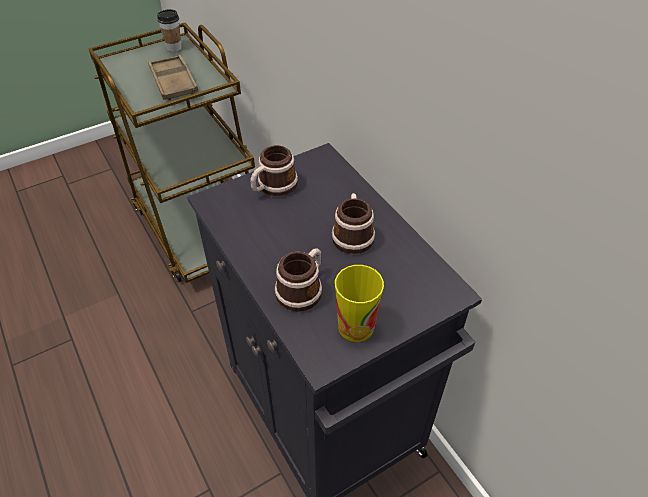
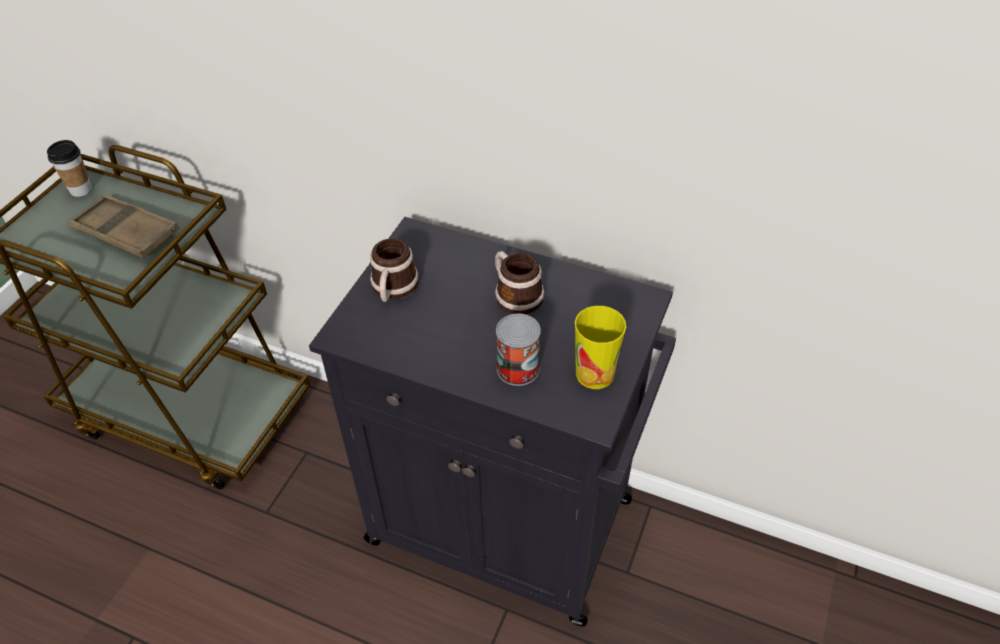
camera: 35 degrees left, 0 degrees up
(303, 289) = (518, 369): mug -> can

